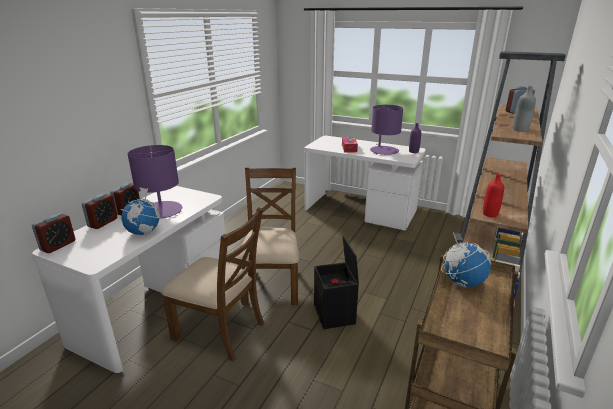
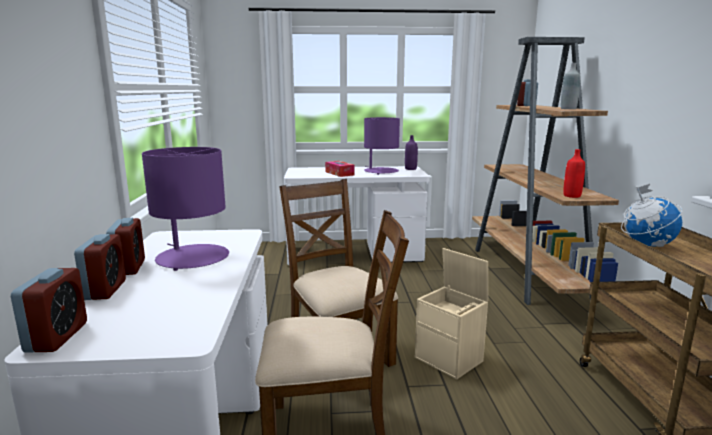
camera: 30 degrees left, 10 degrees down
(144, 232) = (209, 284): globe -> none
(335, 314) = (450, 359): black storage box -> beige storage box

